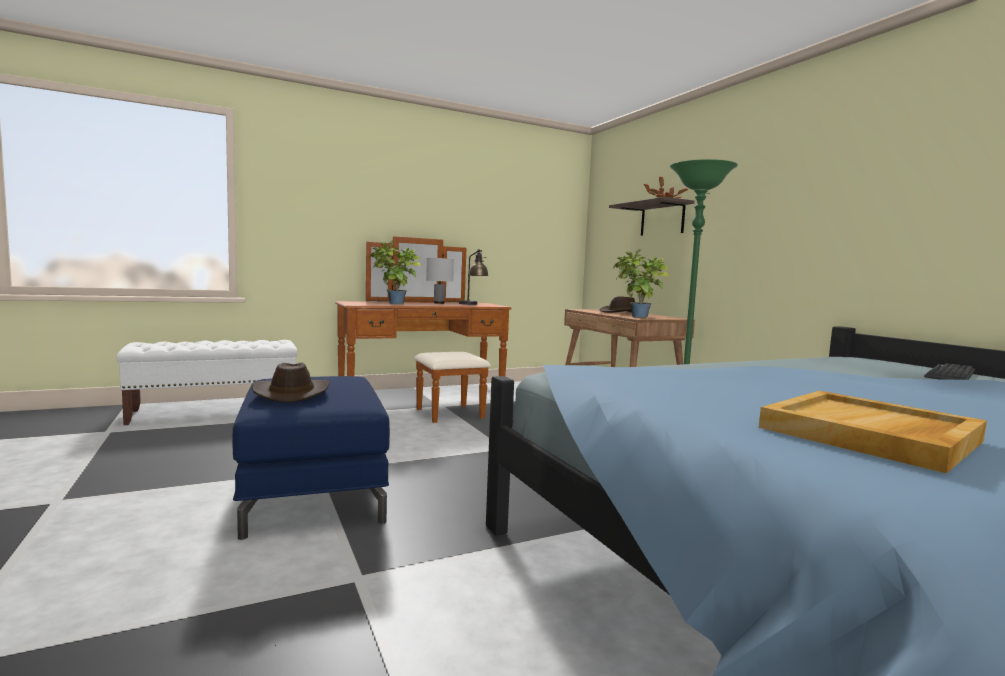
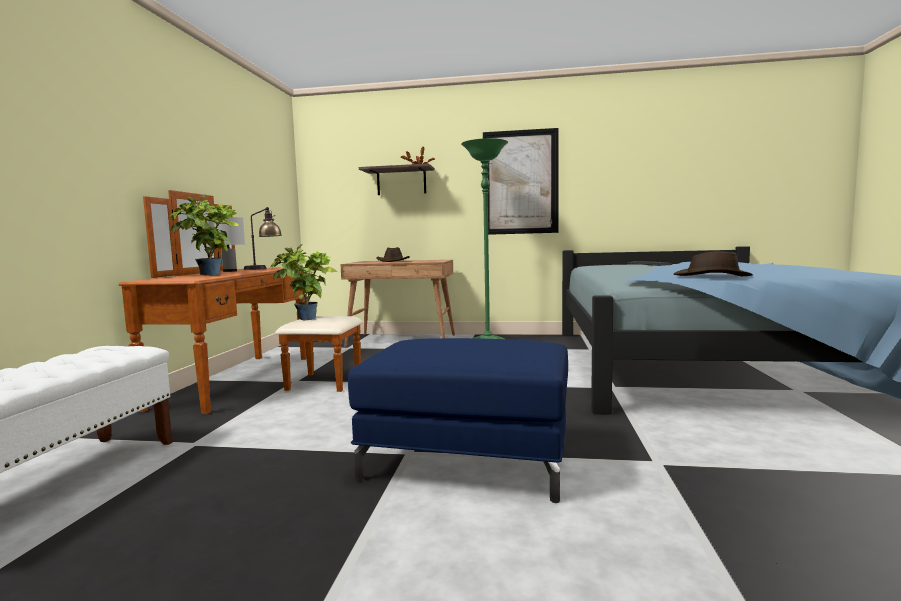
camera: 55 degrees left, 0 degrees up
(291, 393) = (488, 352): brown hat -> brown hat (712, 276)
(636, 317) = (428, 261): potted plant -> potted plant (305, 320)
(791, 216) = (520, 182): none -> picture
(870, 435) = (811, 272): beige tray -> none

